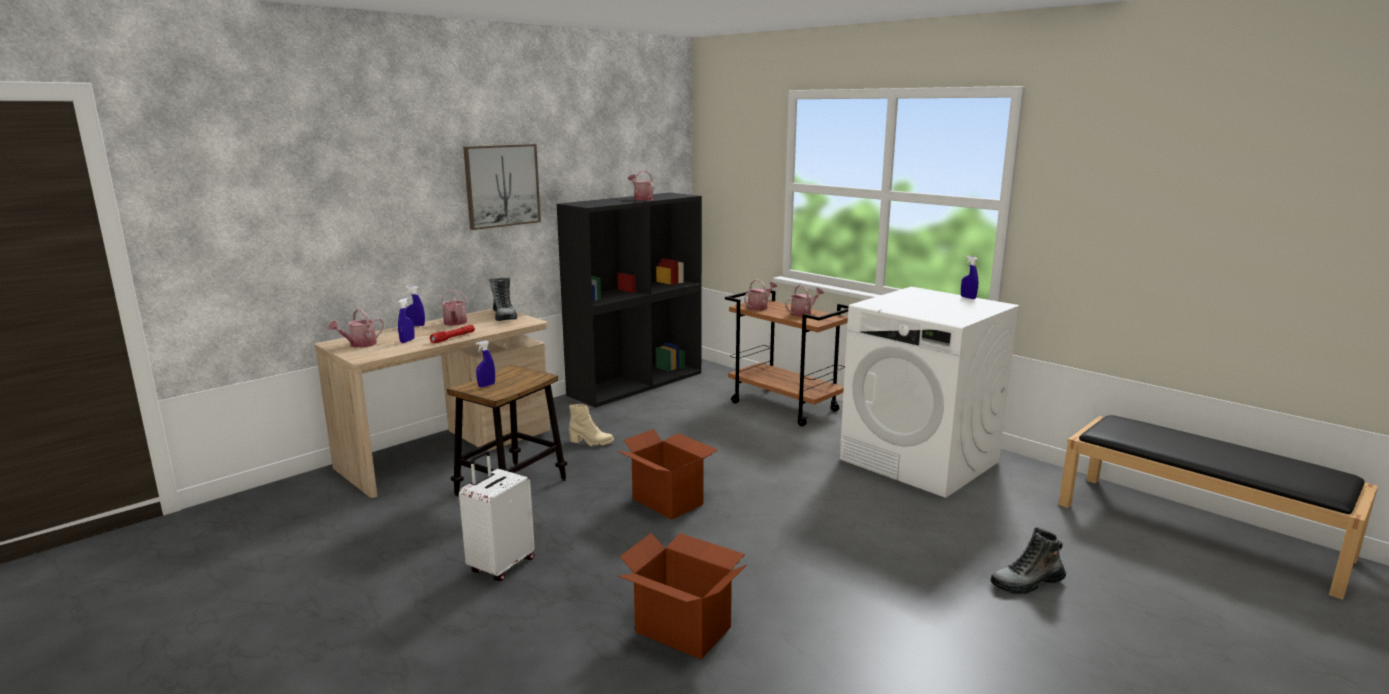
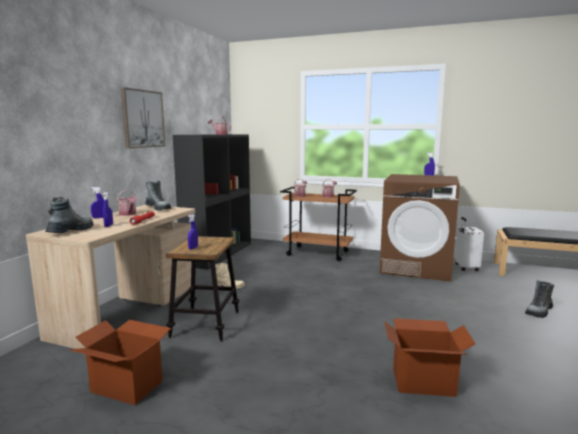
camera: 25 degrees left, 5 degrees down
(360, 345) = (71, 231): watering can -> boot
(501, 565) = (258, 375): white suitcase -> white suitcase (465, 268)
(668, 501) = (317, 311): cardboard box -> cardboard box (127, 386)
(920, 461) = (416, 267): white washing machine -> brown washing machine

